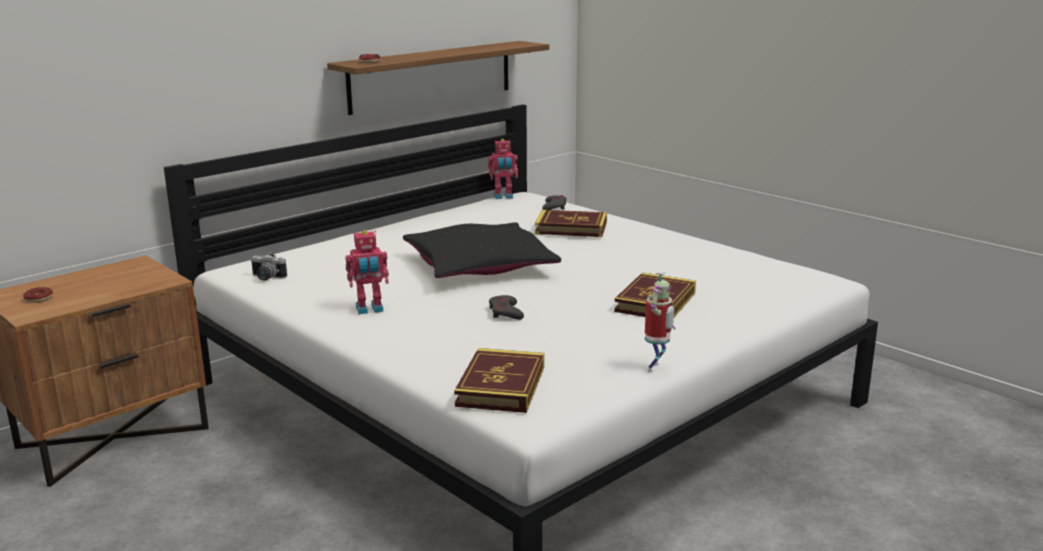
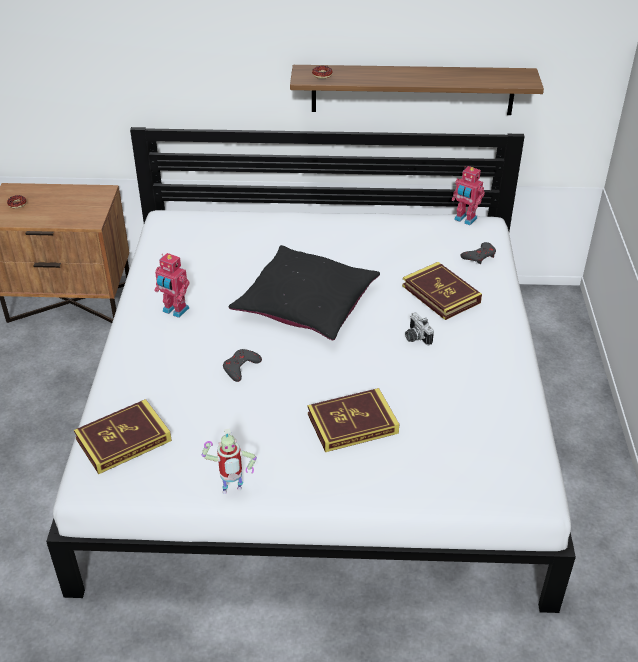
camera: 45 degrees right, 20 degrees up
(266, 278) = (170, 239): camera -> camera (415, 337)

